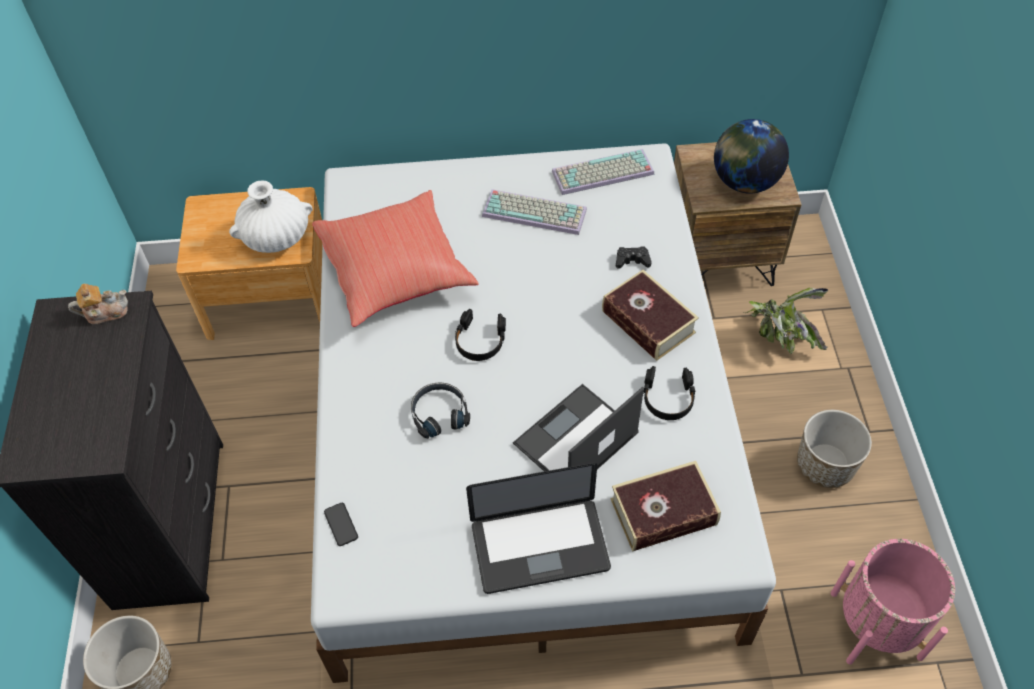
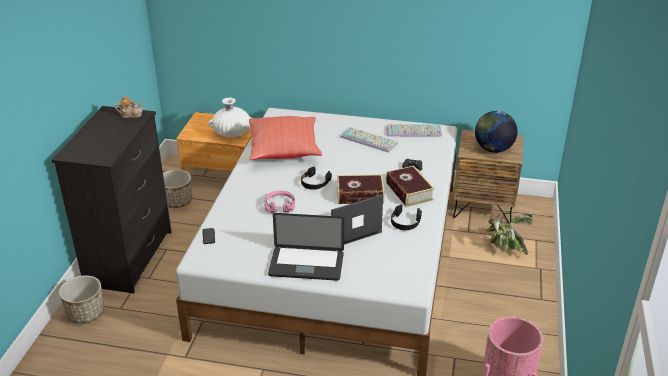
camera: 15 degrees right, 20 degrees down
(439, 413) = (279, 205): black headphones -> pink headphones
(663, 512) = (379, 265): book -> book (360, 195)
(825, 465) = (506, 308): planter -> planter (177, 202)

